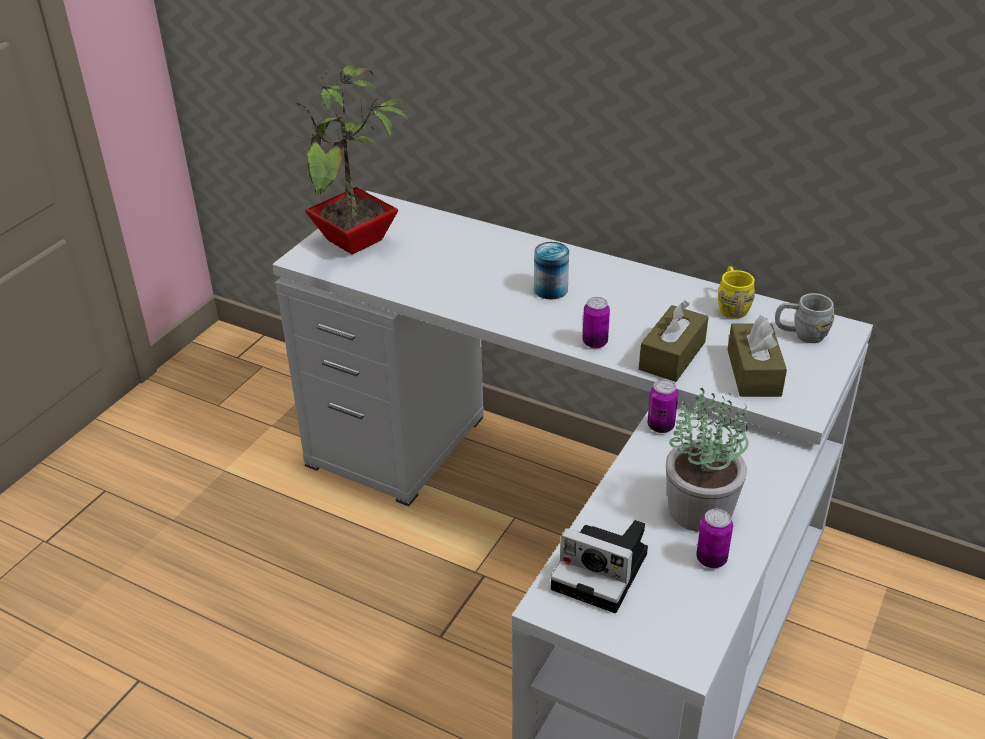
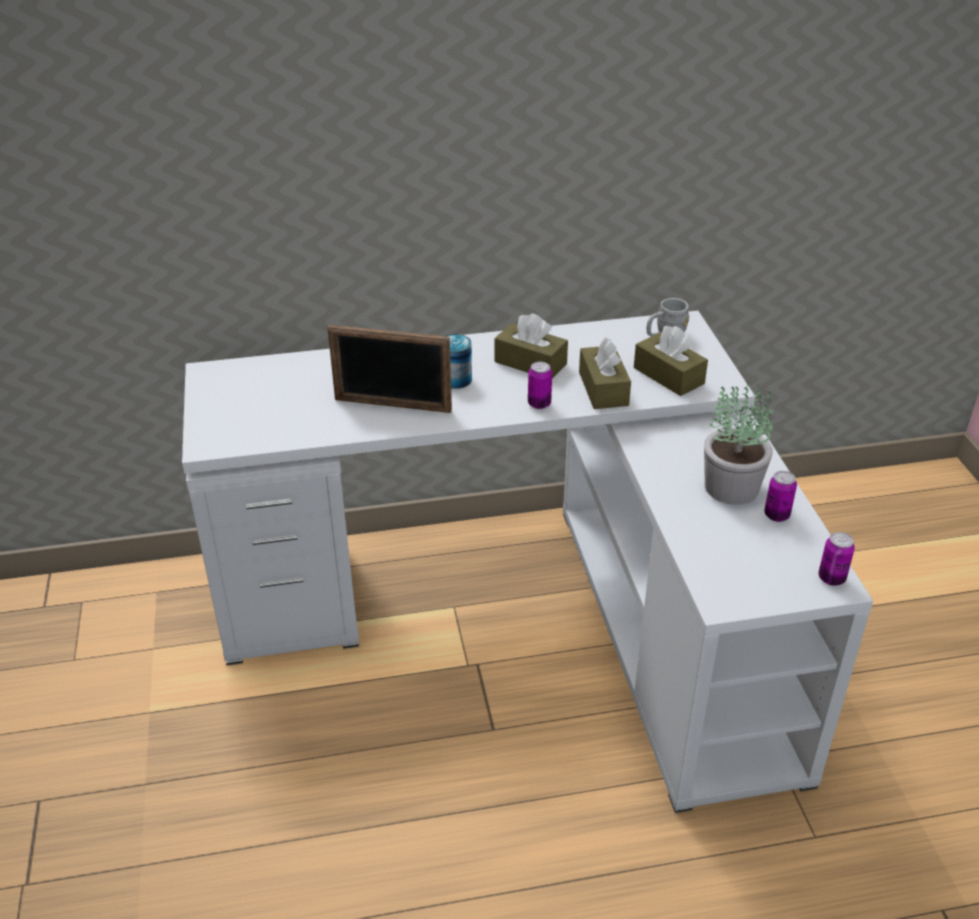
camera: 40 degrees left, 0 degrees up
(357, 242) = (240, 410): potted plant -> none
(472, 288) = (392, 405): none -> picture frame
(604, 571) = (726, 561): camera -> none
(634, 303) = (530, 363): none -> brown tissue box
(660, 426) = (640, 445): can -> can (831, 578)
(731, 306) = (598, 336): yellow mug -> none

